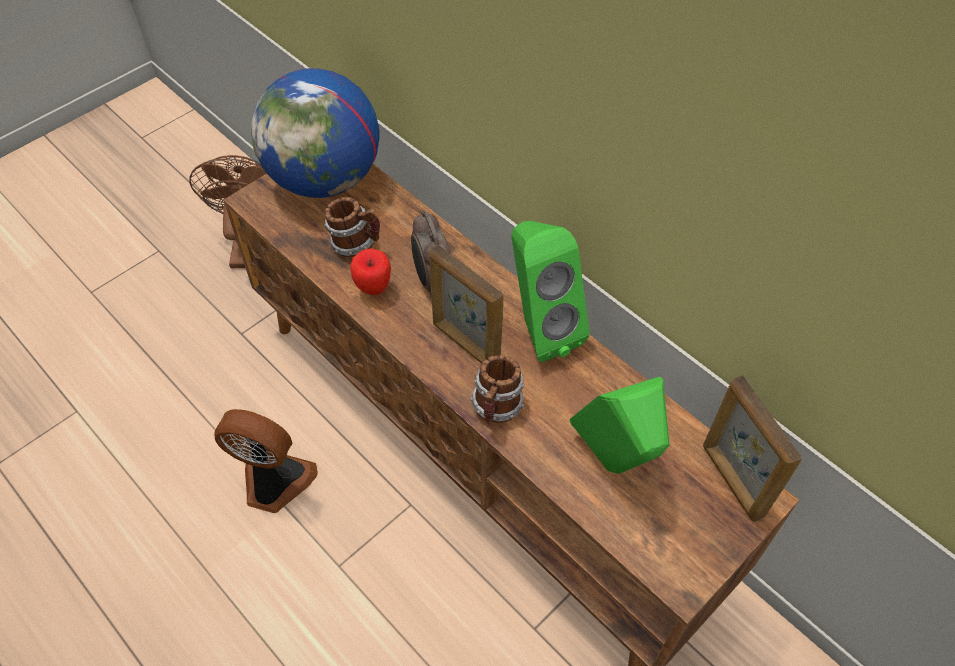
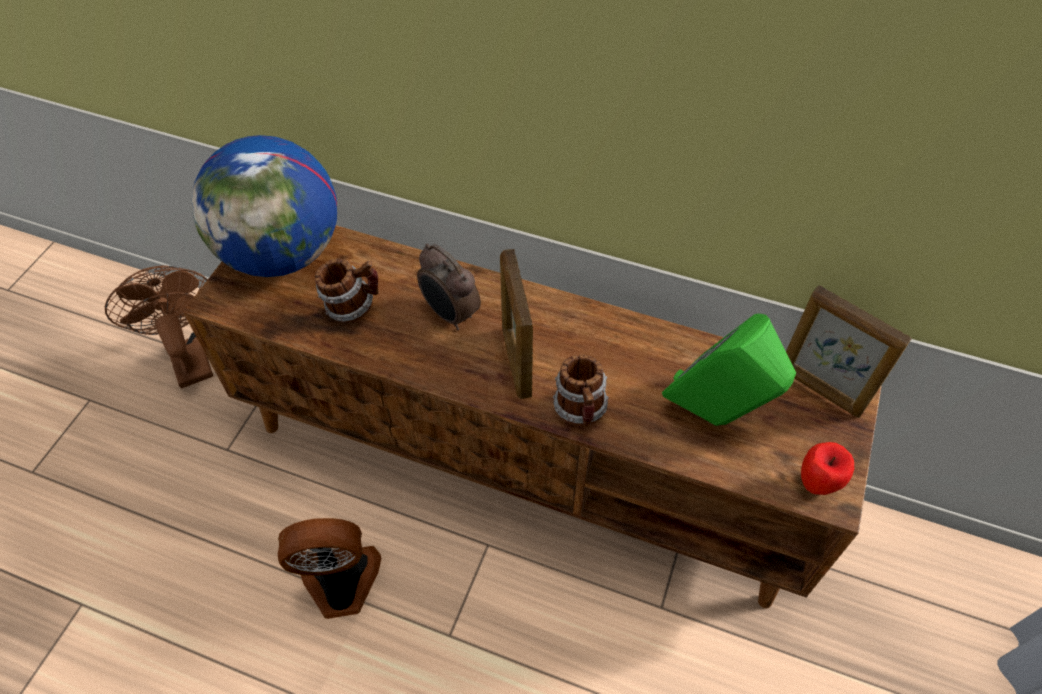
camera: 25 degrees left, 0 degrees up
(373, 289) = (395, 343): apple -> apple (816, 484)
(465, 344) = (516, 362): picture frame -> picture frame turned 60 degrees clockwise
(539, 329) = (577, 321): green speaker -> none

